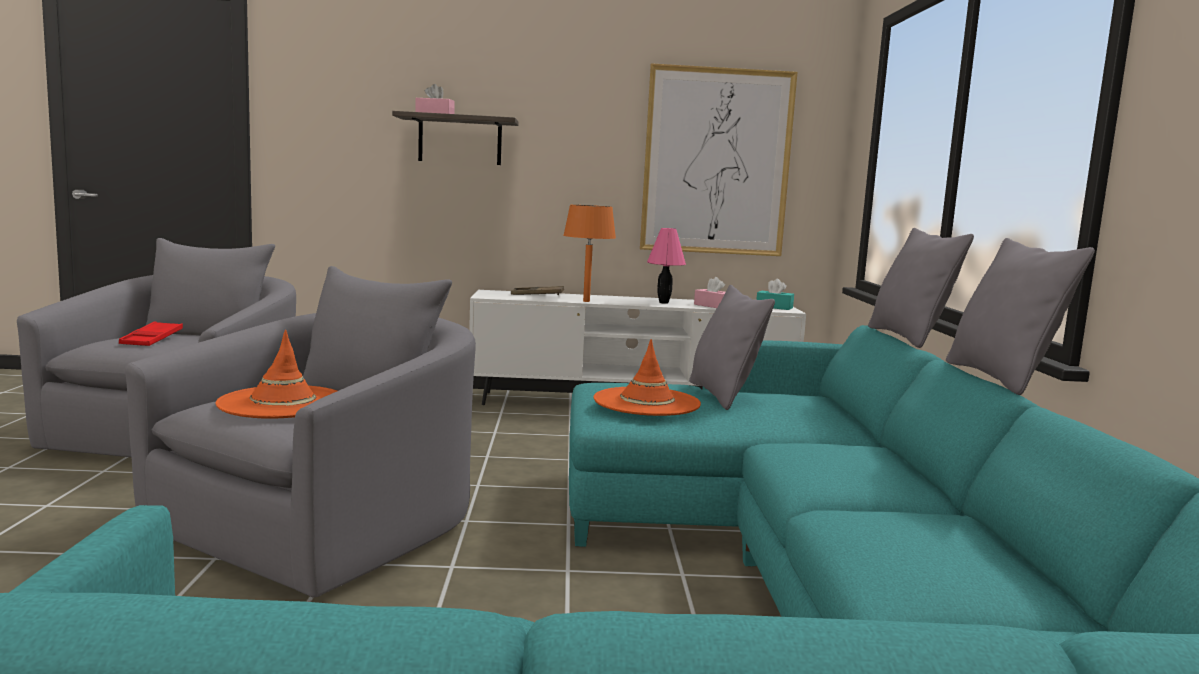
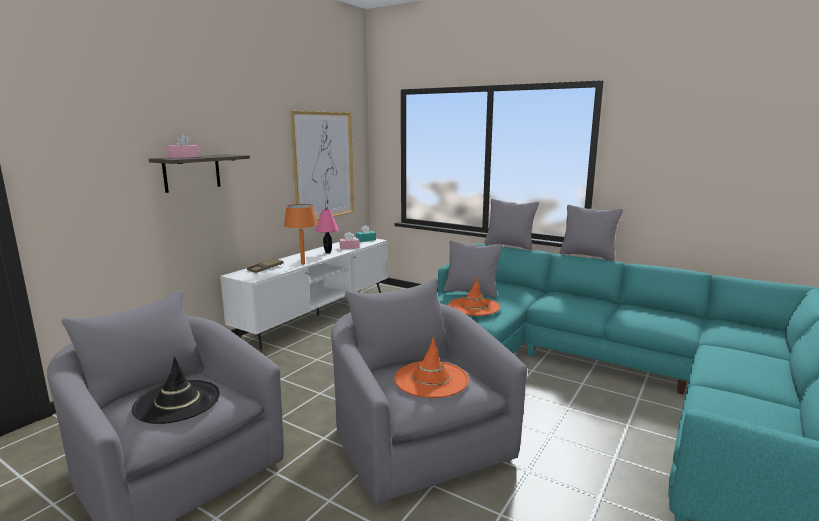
camera: 55 degrees left, 5 degrees up
(152, 339) = (177, 401): red tray -> black hat

